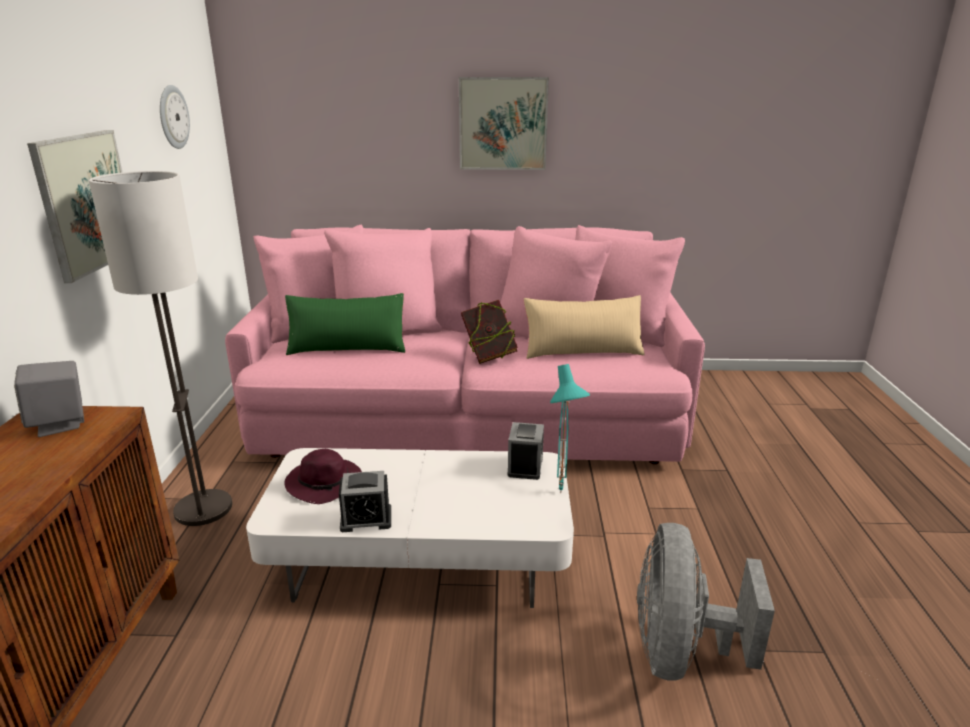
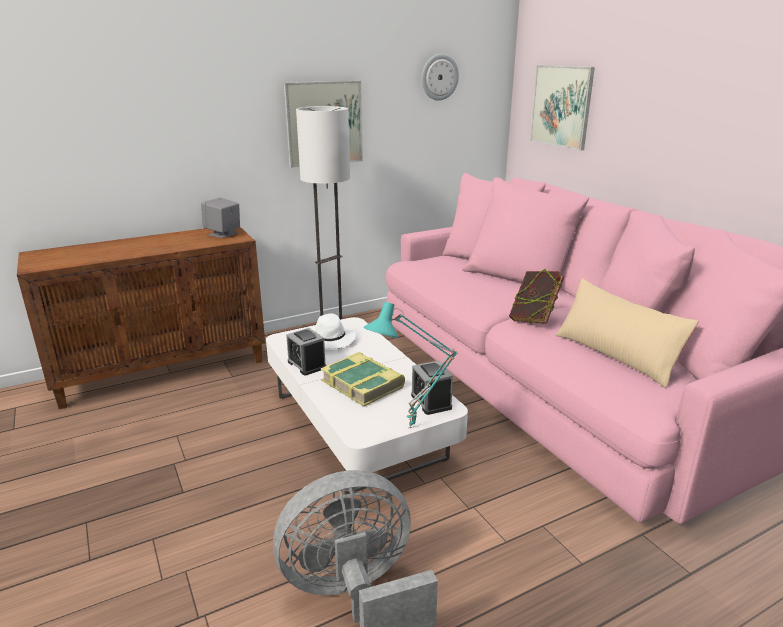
camera: 60 degrees right, 0 degrees up
(326, 484) = (331, 340): purple hat -> white hat
(347, 348) = (465, 274): green pillow -> none
(452, 493) = (363, 384): none -> book
(503, 124) = (713, 104): picture -> picture (561, 106)
(525, 466) = (431, 401): alarm clock -> alarm clock turned 90 degrees clockwise

